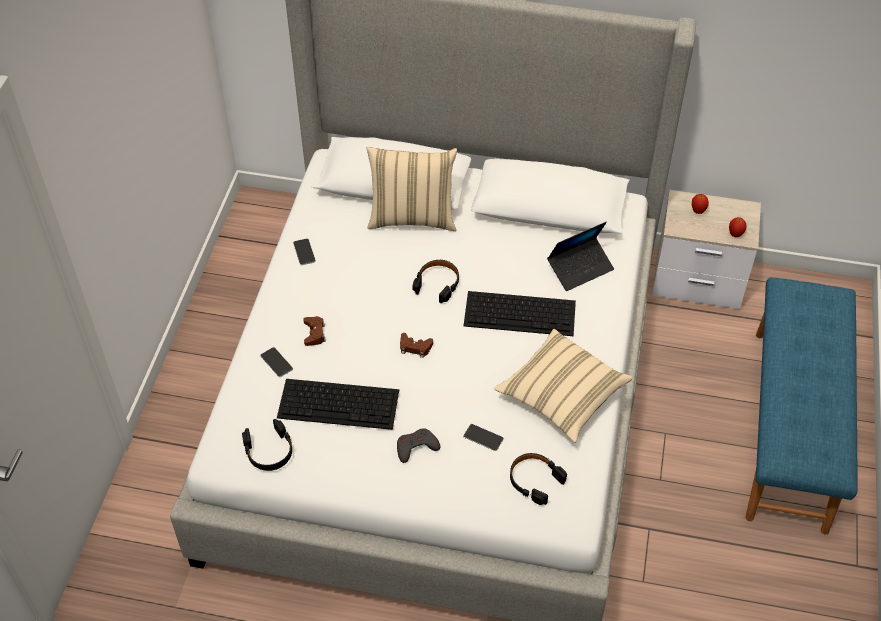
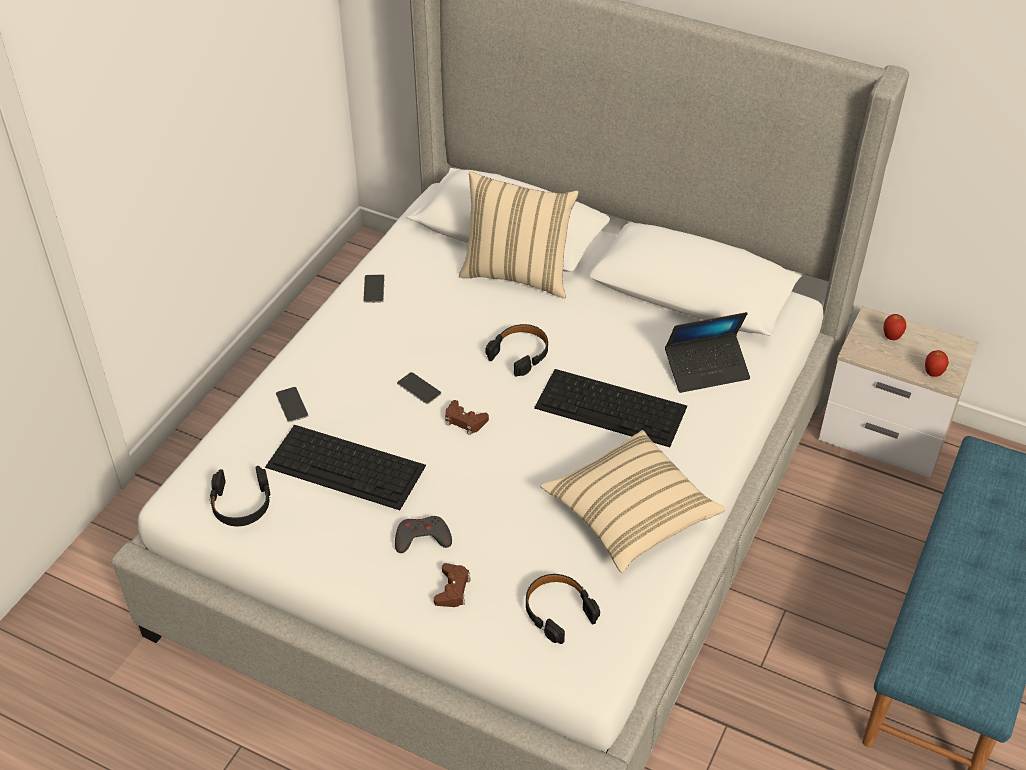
camera: 15 degrees right, 5 degrees down
(314, 333) = (349, 381): brown game controller -> brown game controller (452, 589)
(483, 437) = (511, 544): phone -> phone (419, 388)

